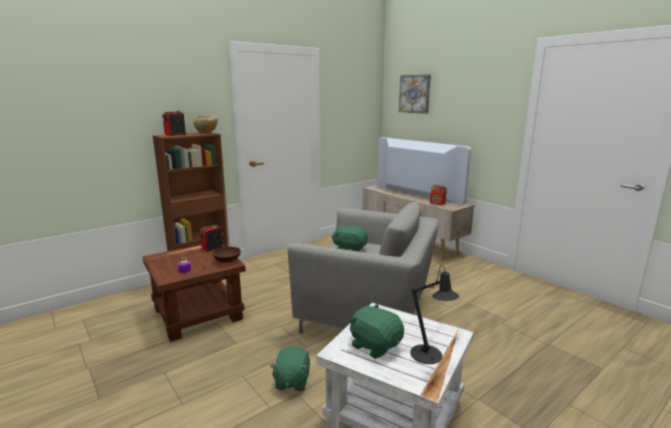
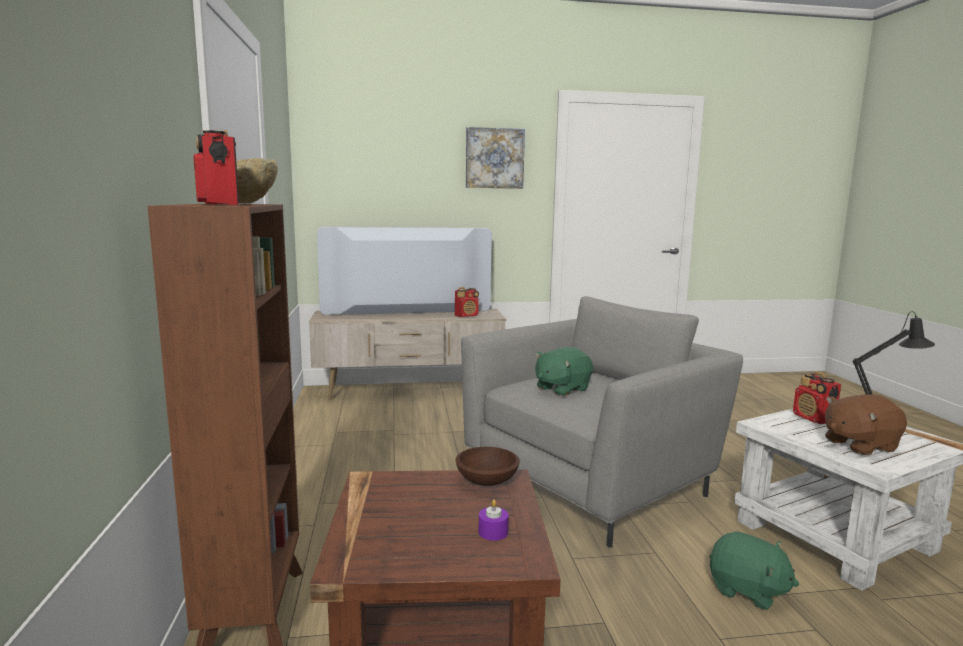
camera: 60 degrees left, 5 degrees down
(211, 248) = (388, 485): radio -> radio (814, 419)
(375, 345) = (859, 445): green plush toy -> brown plush toy
(415, 94) = (370, 153): picture -> picture (494, 158)

